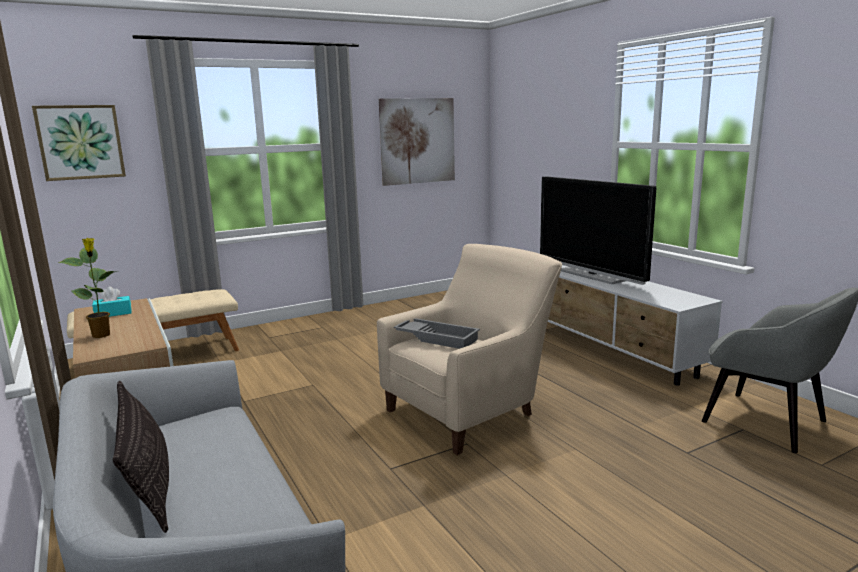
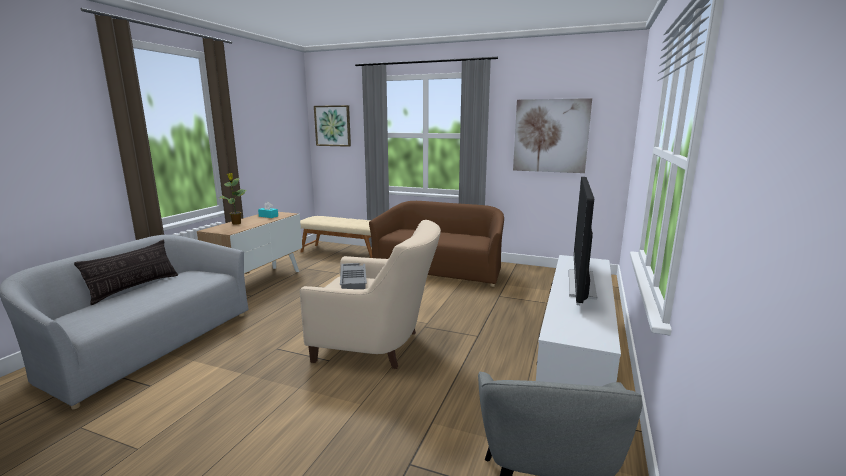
camera: 50 degrees right, 0 degrees up
(342, 329) = (440, 269): none -> brown sofa

